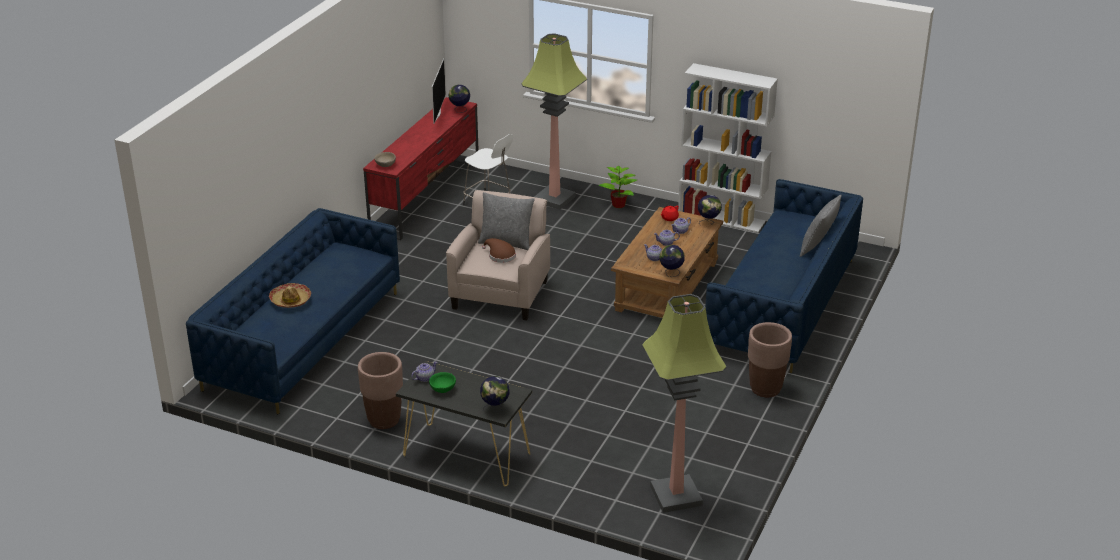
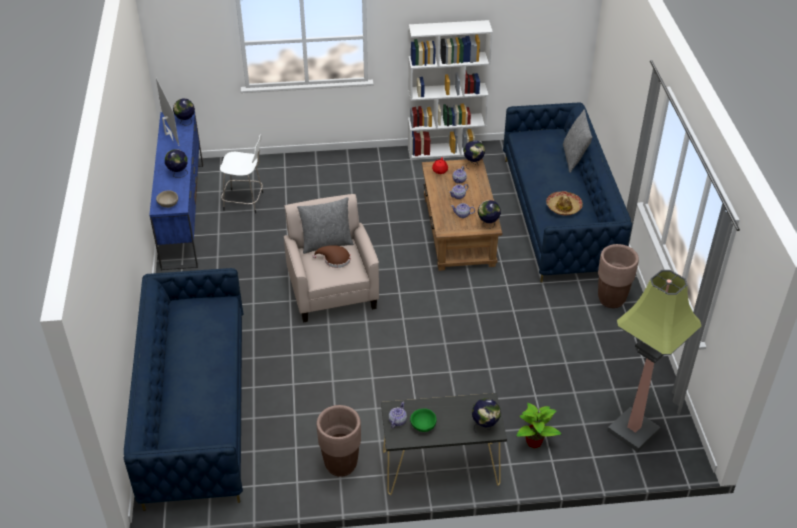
camera: 30 degrees left, 10 degrees up
(290, 300) = (188, 383): hat -> hat (563, 207)
(415, 146) = (178, 174): none -> globe
(426, 197) = (183, 213): red tv stand -> blue tv stand
(554, 198) = (297, 177): floor lamp -> none
(619, 205) = (355, 165): potted plant -> potted plant (534, 442)

